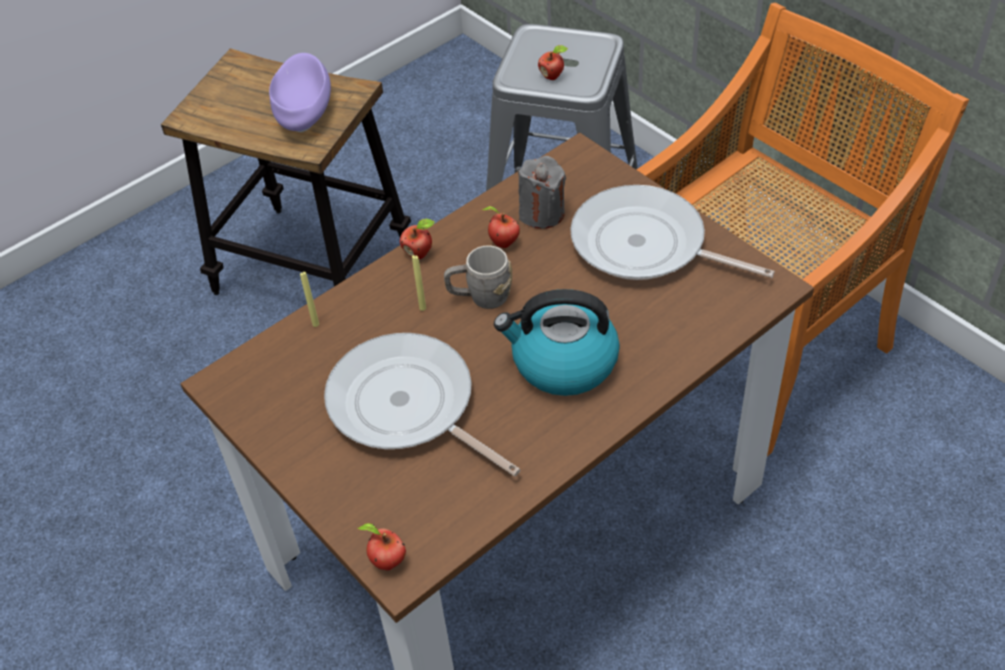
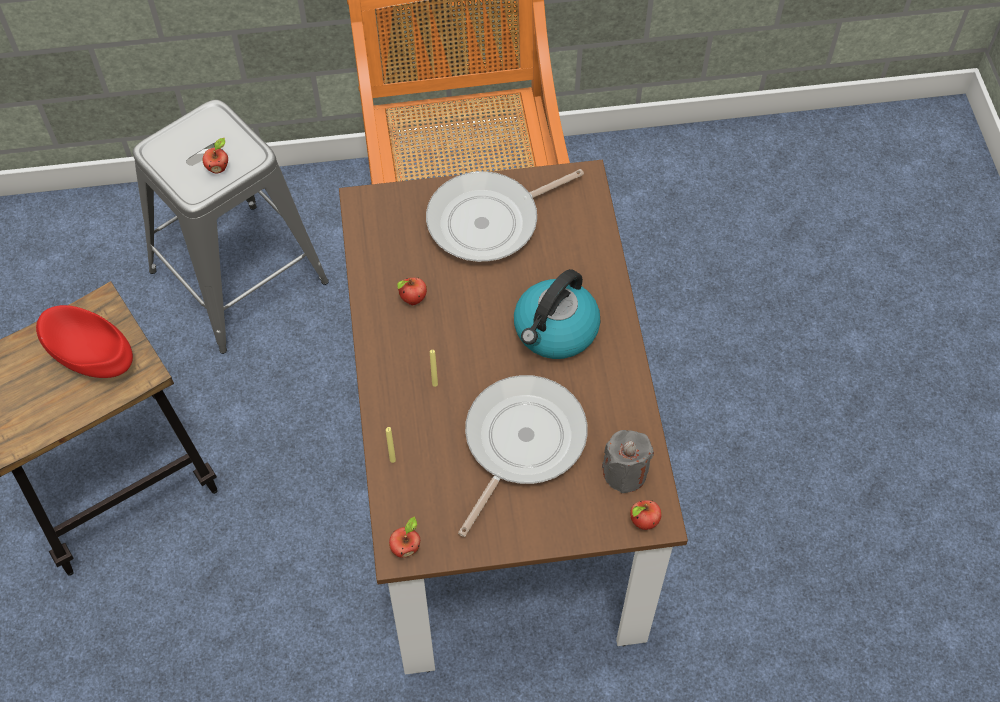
camera: 60 degrees left, 10 degrees up
(304, 110) = (90, 353): purple bowl -> red bowl
(407, 406) = (520, 442): frying pan -> frying pan turned 135 degrees clockwise
(420, 253) = (377, 356): apple -> apple (406, 547)
(480, 297) = (454, 343): grey mug -> none
(542, 213) = (404, 260): grey candle -> grey candle (625, 473)

